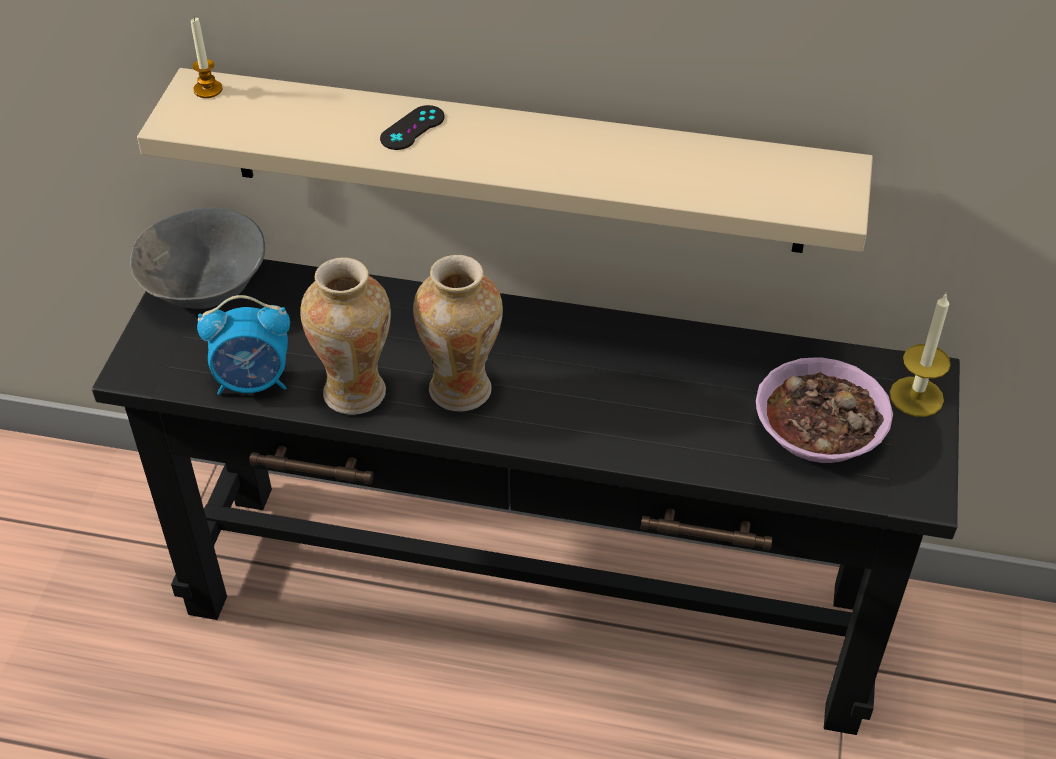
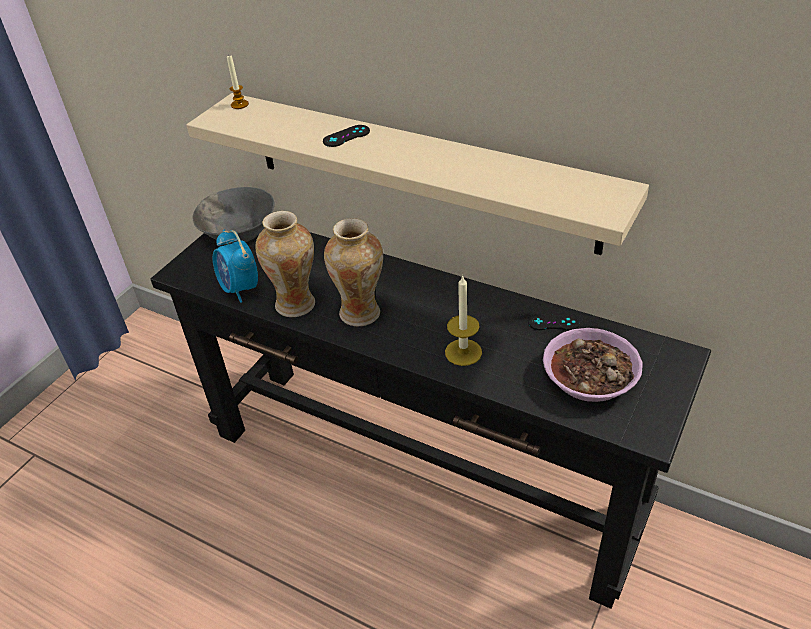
camera: 20 degrees right, 5 degrees down
(254, 382) = (240, 289): alarm clock -> alarm clock turned 45 degrees clockwise
(743, 356) = (553, 322): none -> black game controller
(916, 396) = (669, 369): candle -> candle (463, 352)

